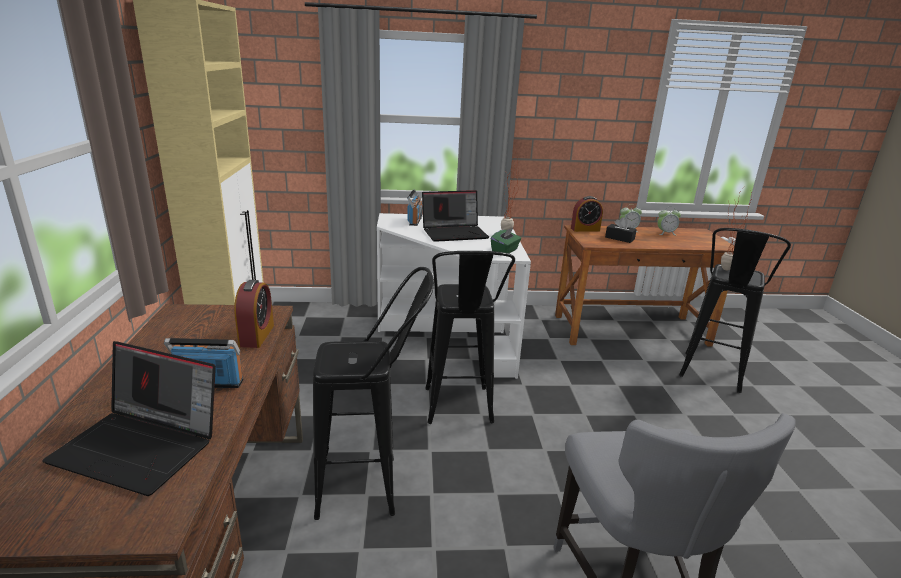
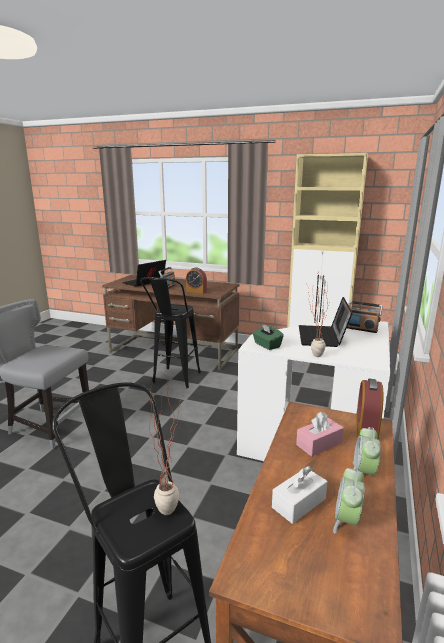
camera: 115 degrees right, 5 degrees down
(459, 413) = (210, 416): black stool -> none
(619, 238) = (319, 444): black tissue box -> pink tissue box
(672, 240) = (299, 503): none -> white tissue box

